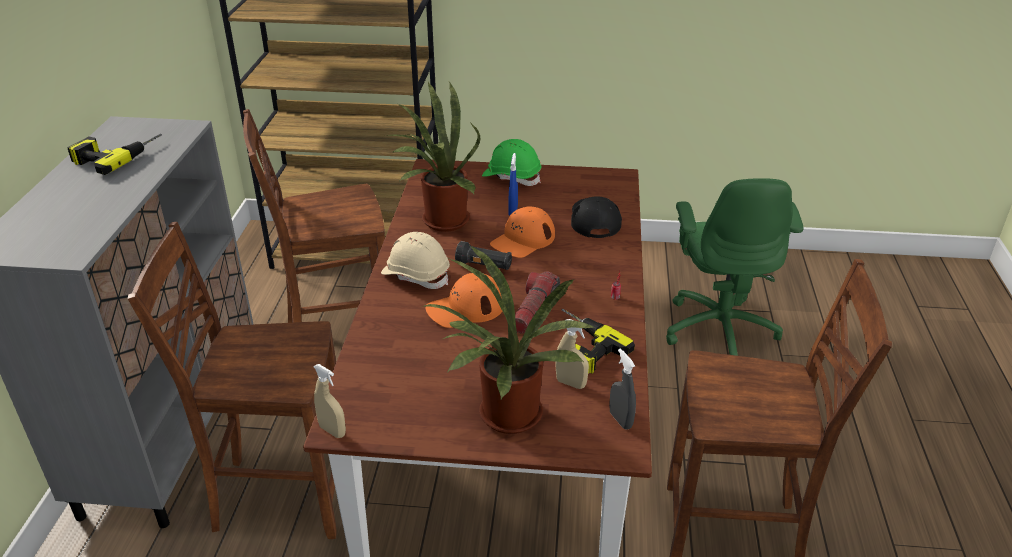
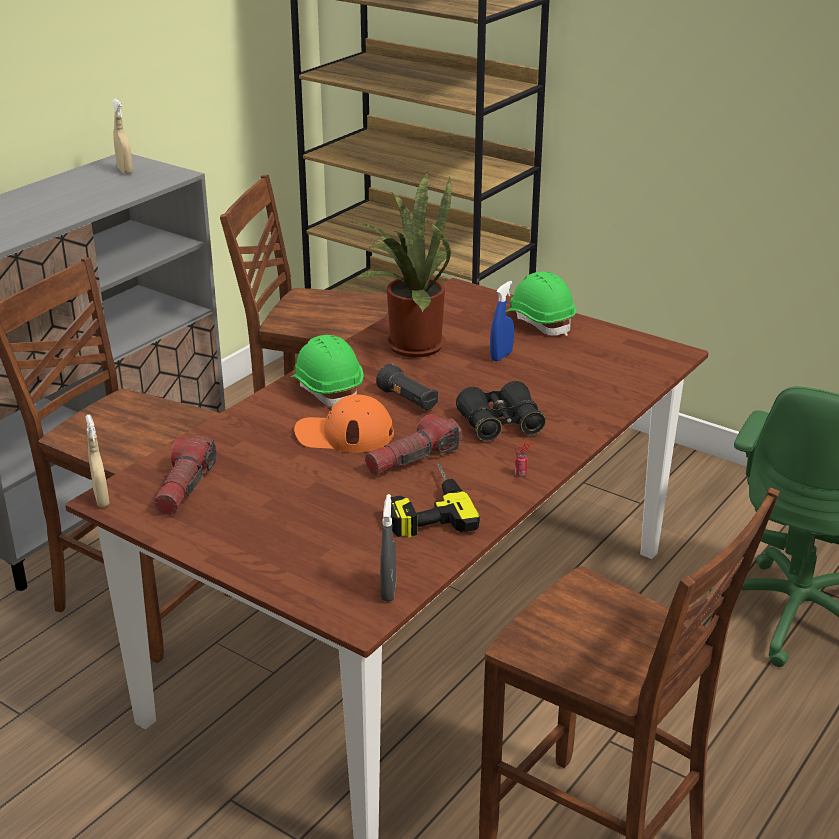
camera: 30 degrees right, 5 degrees down
(117, 154) = (89, 184): power drill -> none
(390, 394) = (185, 487): none -> flashlight
(416, 275) = (327, 389): beige hard hat -> green hard hat
(506, 419) = (272, 547): potted plant -> none
(523, 240) = (480, 387): orange cap -> none
(565, 264) = (500, 424): none -> black binoculars
(570, 383) = (374, 539): beige spray bottle -> beige spray bottle (125, 171)
(594, 219) = (588, 389): black cap -> none

